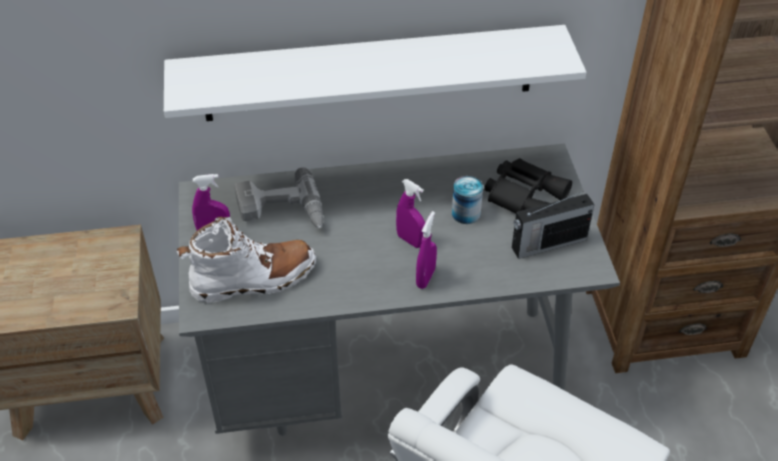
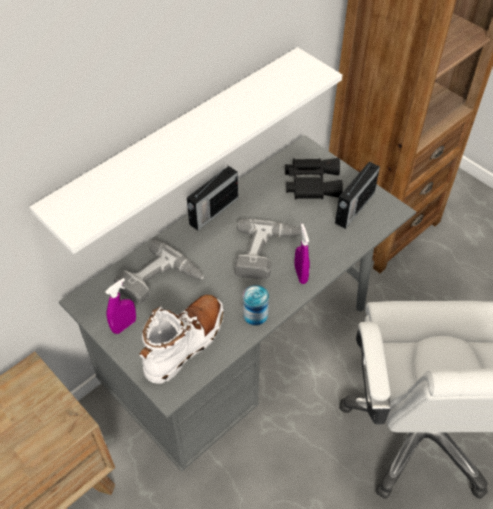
camera: 35 degrees left, 5 degrees up
(392, 173) = (213, 212): none -> radio
(410, 240) = (267, 253): purple spray bottle -> power drill
(466, 213) = (286, 215): can -> can (255, 314)

